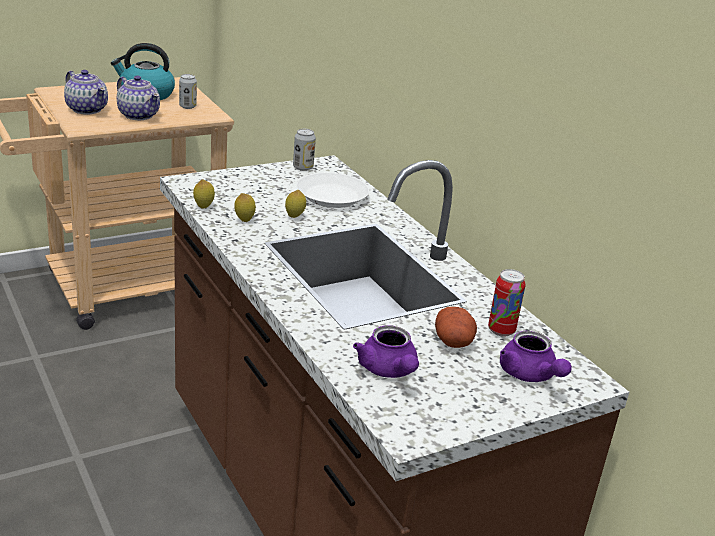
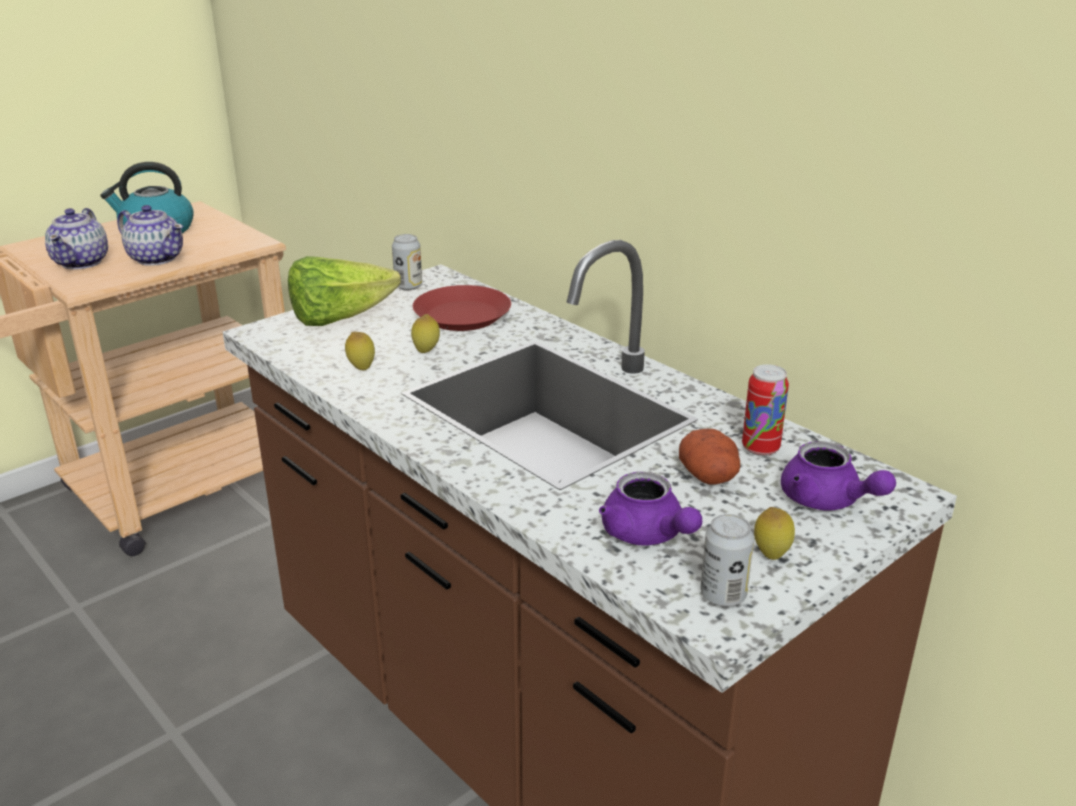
camera: 10 degrees left, 0 degrees up
(87, 109) = (82, 262): teapot -> teapot turned 60 degrees clockwise
(187, 106) = (218, 237): can -> can (723, 595)
(203, 207) = (299, 360): lemon -> lemon (771, 554)
(244, 182) = (339, 319): none -> lettuce
(332, 196) = (462, 316): white plate -> red plate

